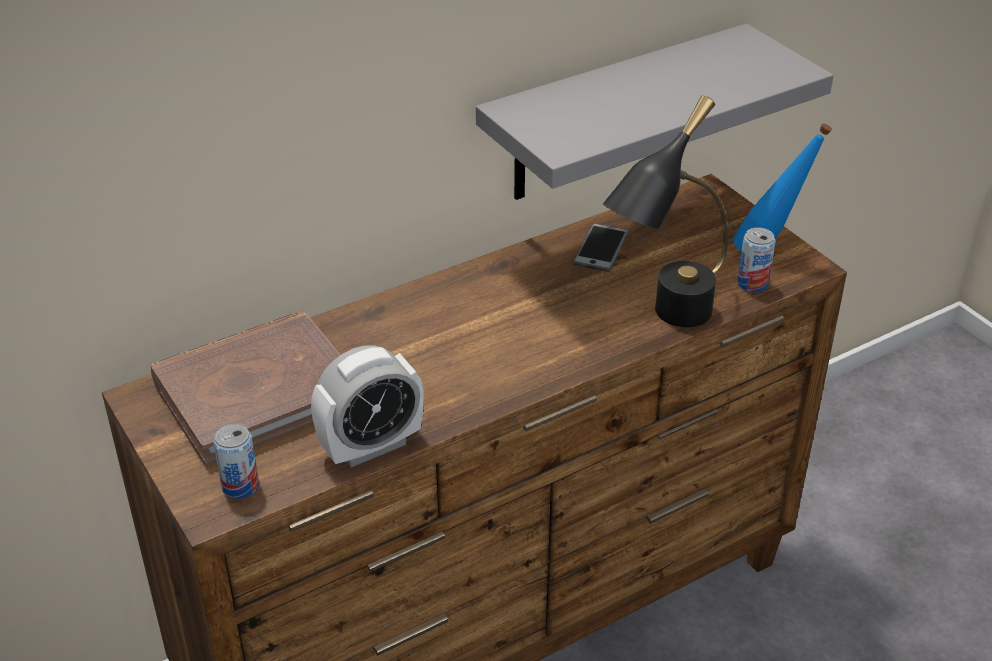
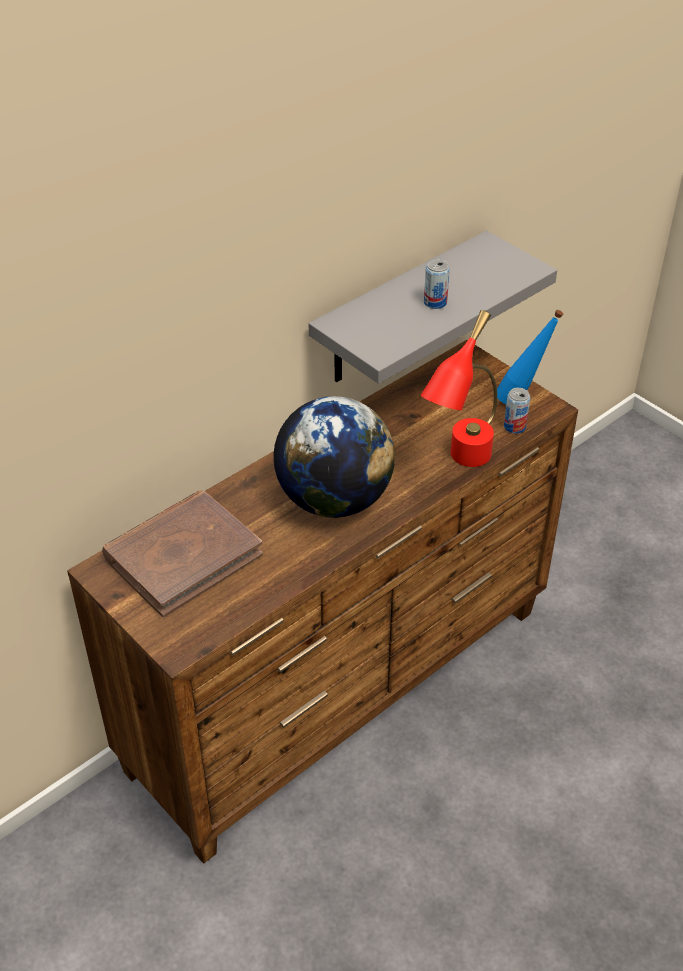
camera: 10 degrees left, 5 degrees up
(240, 486) = (192, 629): can -> can (435, 302)
(371, 446) = (277, 586): alarm clock -> none
(481, 346) = (334, 499): none -> globe
(600, 249) = (401, 411): phone -> none
(665, 322) = (460, 464): black table lamp -> red table lamp

